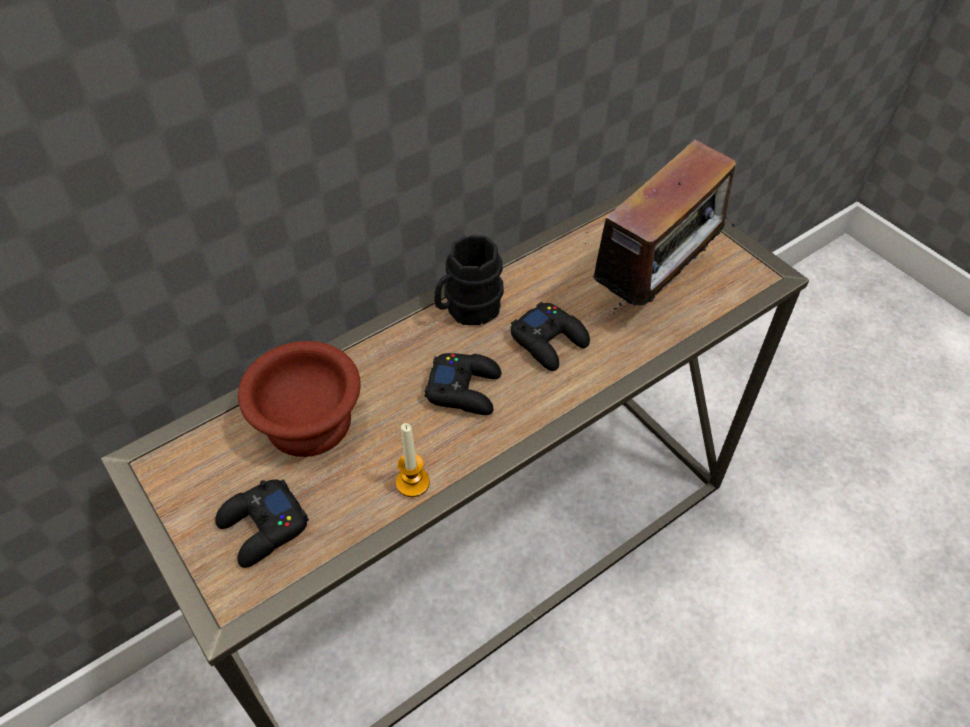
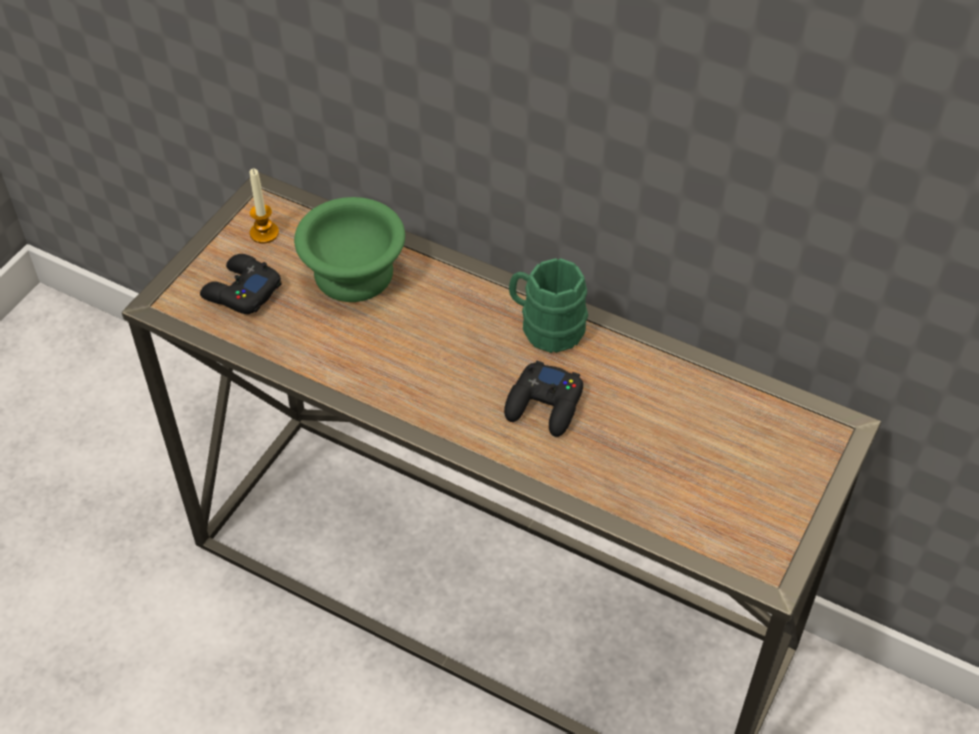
camera: 65 degrees right, 0 degrees up
(305, 421) = (354, 271): brown bowl -> green bowl
(412, 482) = (327, 365): candle -> candle (264, 233)
(465, 389) = (448, 362): black game controller -> none
(467, 309) = (545, 327): black mug -> green mug
(656, 284) = (684, 469): radio -> none

